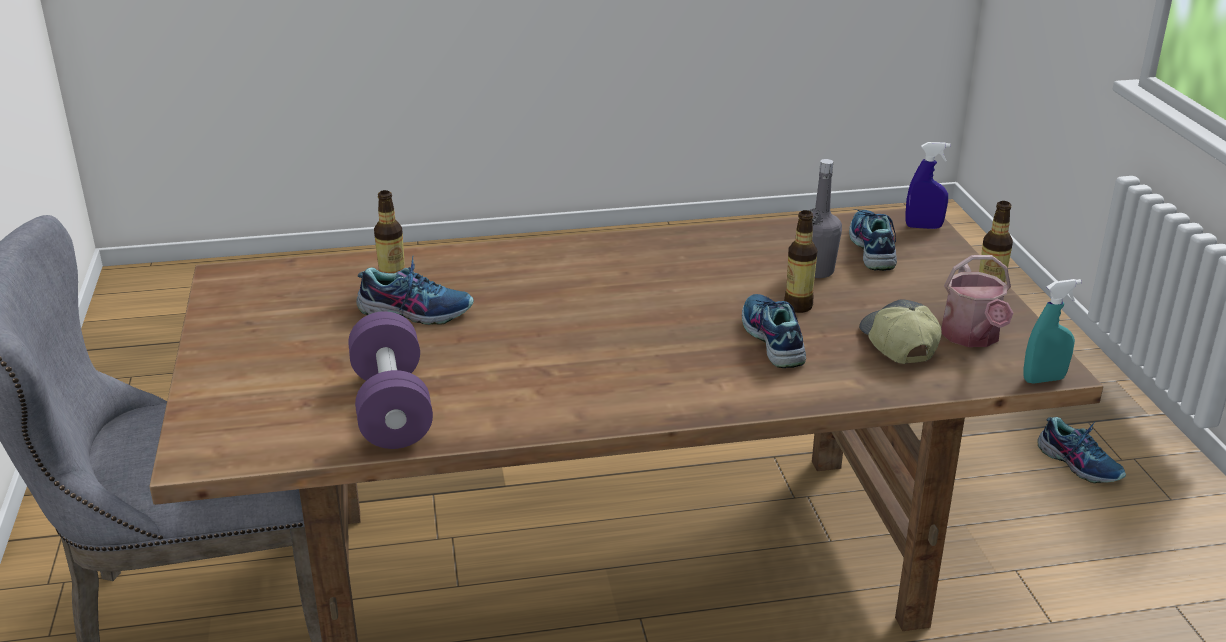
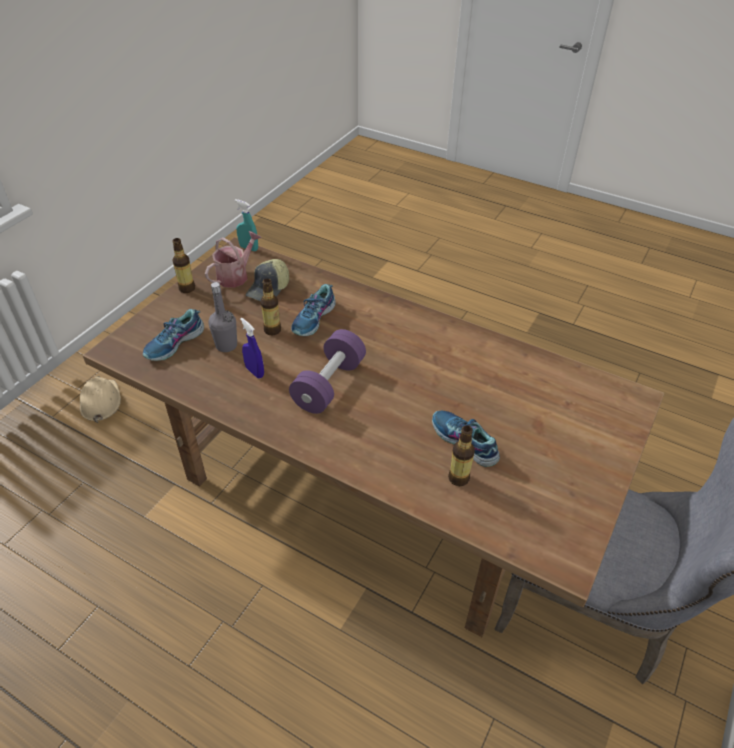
camera: 140 degrees left, 15 degrees up
(391, 407) = (525, 377): purple dumbbell -> purple dumbbell (329, 384)
(923, 227) = (122, 342): blue spray bottle -> blue spray bottle (254, 372)
(1079, 463) = (100, 401): shoe -> beige hard hat

